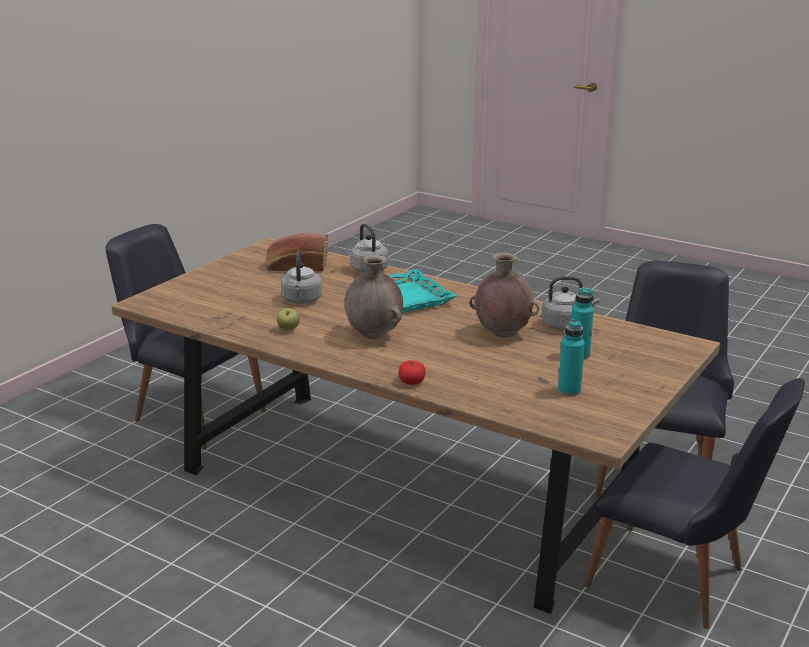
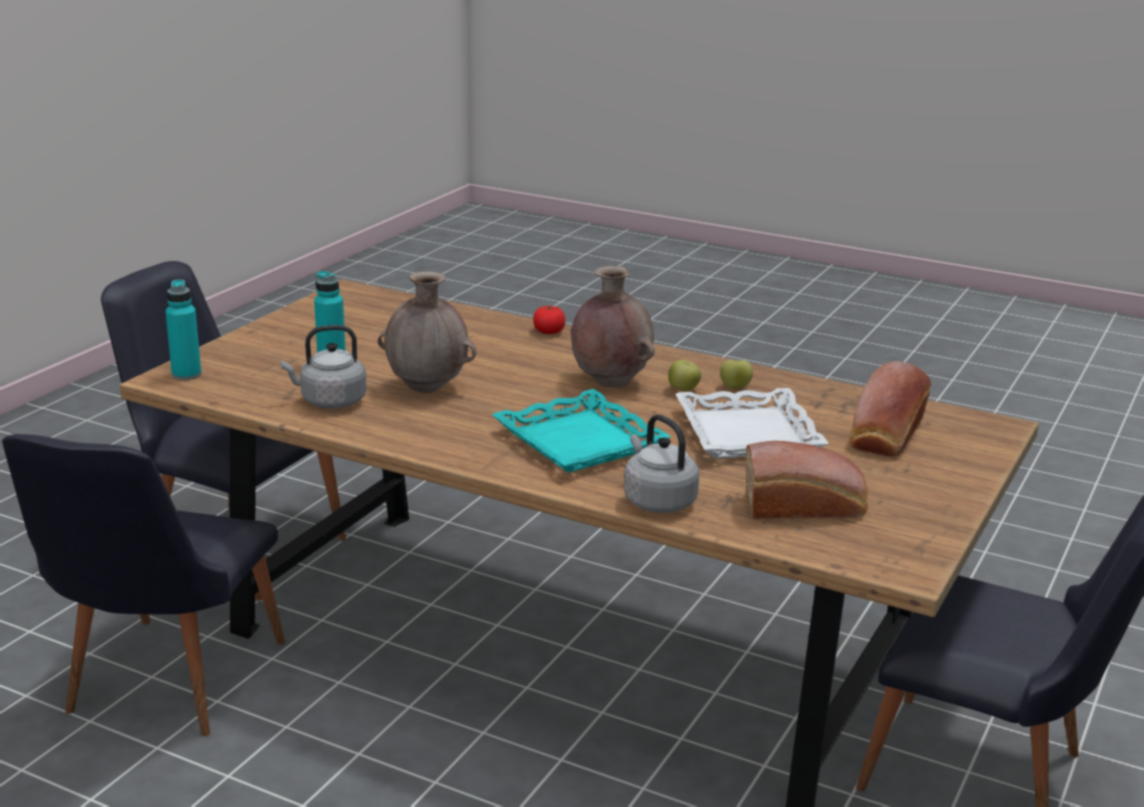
camera: 175 degrees right, 0 degrees up
(217, 298) = (885, 435): none -> bread
(301, 300) = (746, 434): grey kettle -> white tray
(325, 329) = (683, 390): none -> apple
(569, 391) = (364, 326): turquoise bottle -> turquoise bottle (186, 374)

